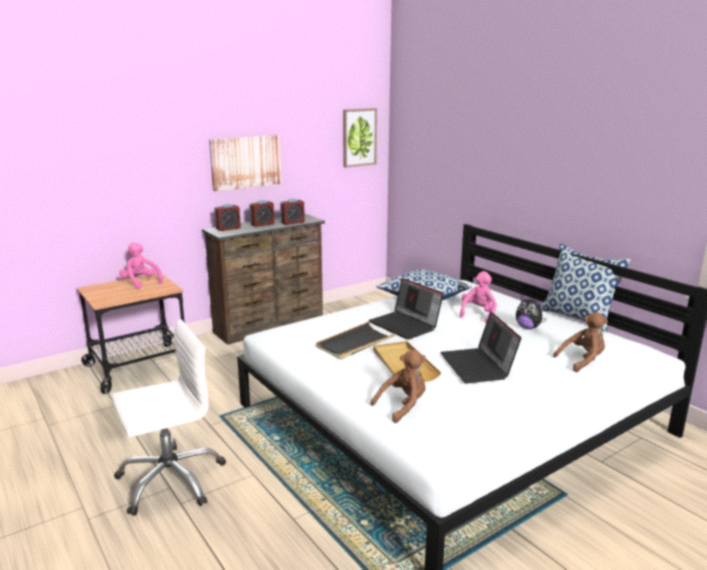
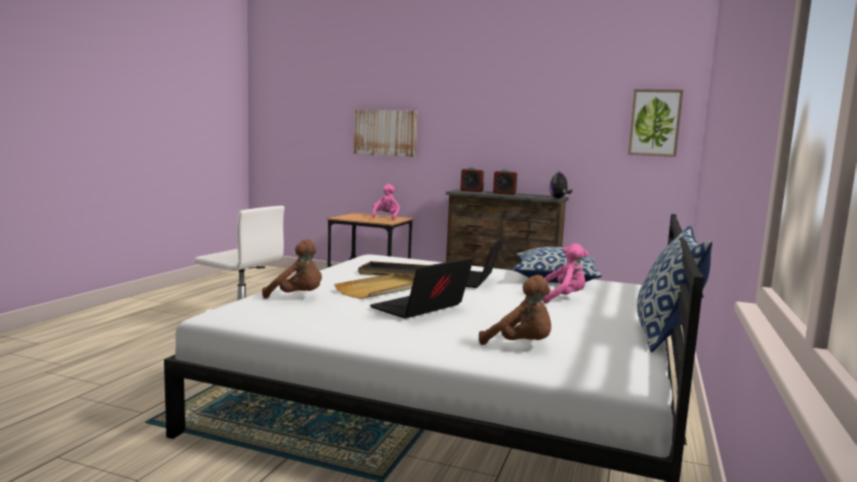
camera: 55 degrees right, 10 degrees down
(245, 162) = (509, 134): picture -> picture (385, 133)
(292, 223) = (530, 196): alarm clock -> none
(528, 327) = (571, 318): plush toy -> plush toy (559, 198)

